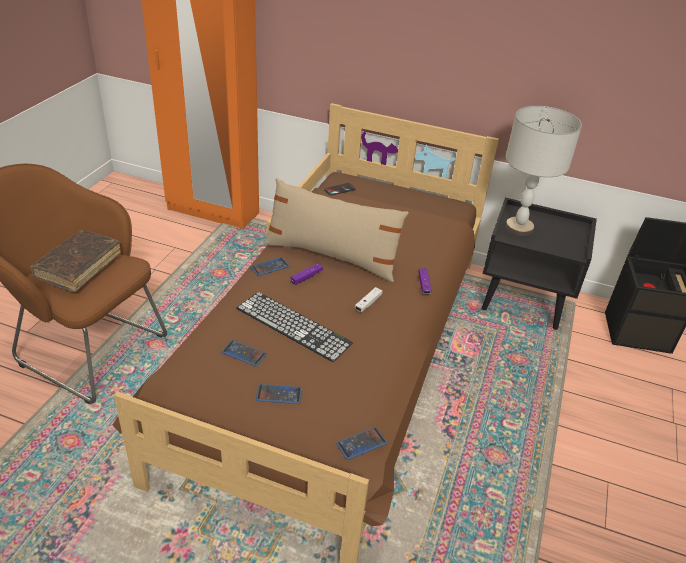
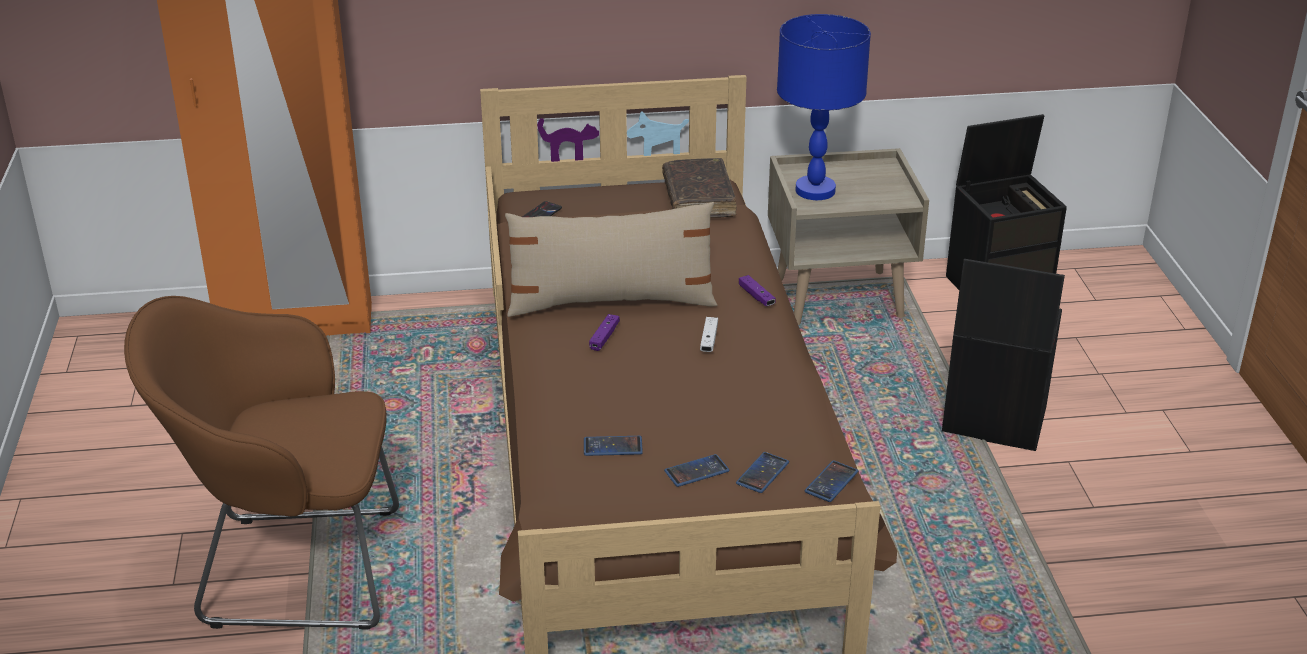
camera: 25 degrees left, 5 degrees down
(79, 266) = (294, 425): brown book -> brown book (698, 198)
(270, 267) = (544, 342): phone -> phone (762, 473)
(293, 325) = (642, 396): keyboard -> none
(519, 228) = (816, 191): grey table lamp -> blue table lamp
(524, 301) = (840, 297): black nightstand -> beige nightstand
(570, 426) = (991, 420): none -> black storage box

